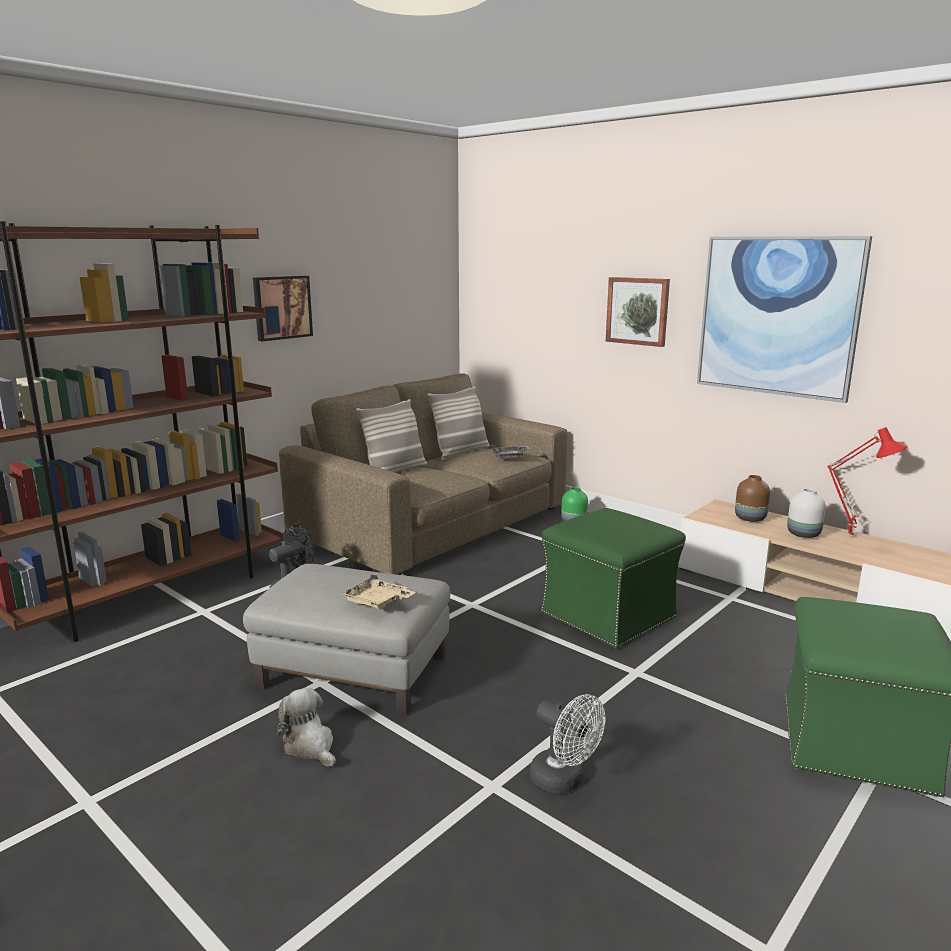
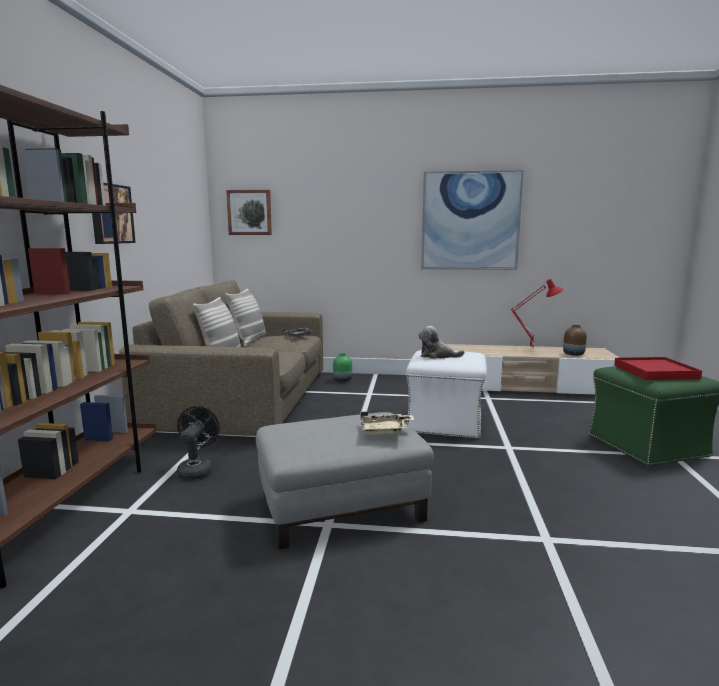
camera: 35 degrees left, 5 degrees down
(310, 746) = (394, 570): plush toy -> plush toy (437, 356)
(564, 781) = (574, 518): white fan -> none
(609, 616) = (446, 423): green ottoman -> white ottoman
(638, 311) = (372, 224): picture -> picture (250, 212)
(749, 518) = (474, 349): brown vase -> brown vase (573, 354)
(804, 534) = (511, 351): white vase -> none
(867, 627) = (655, 372): none -> red tray

